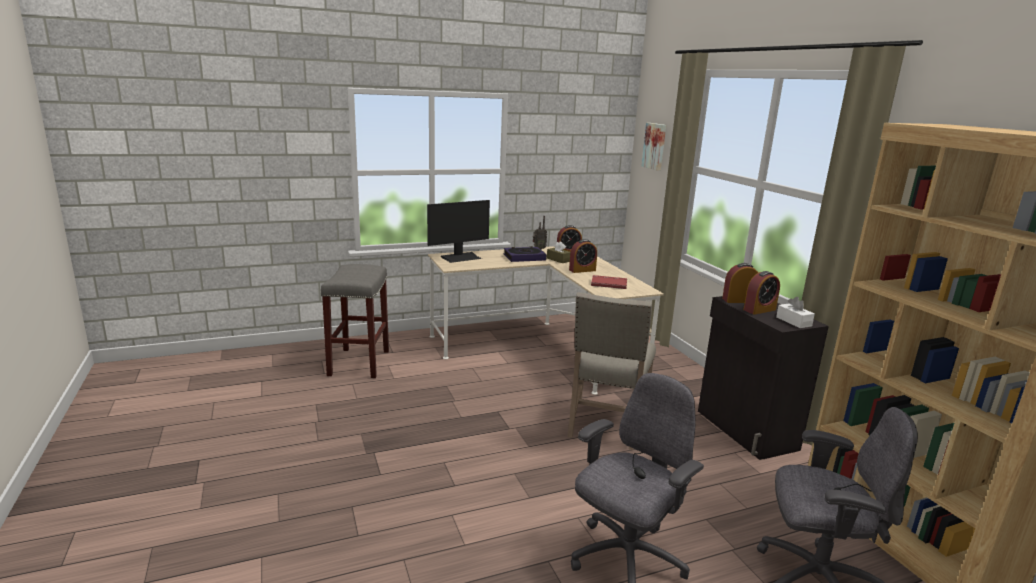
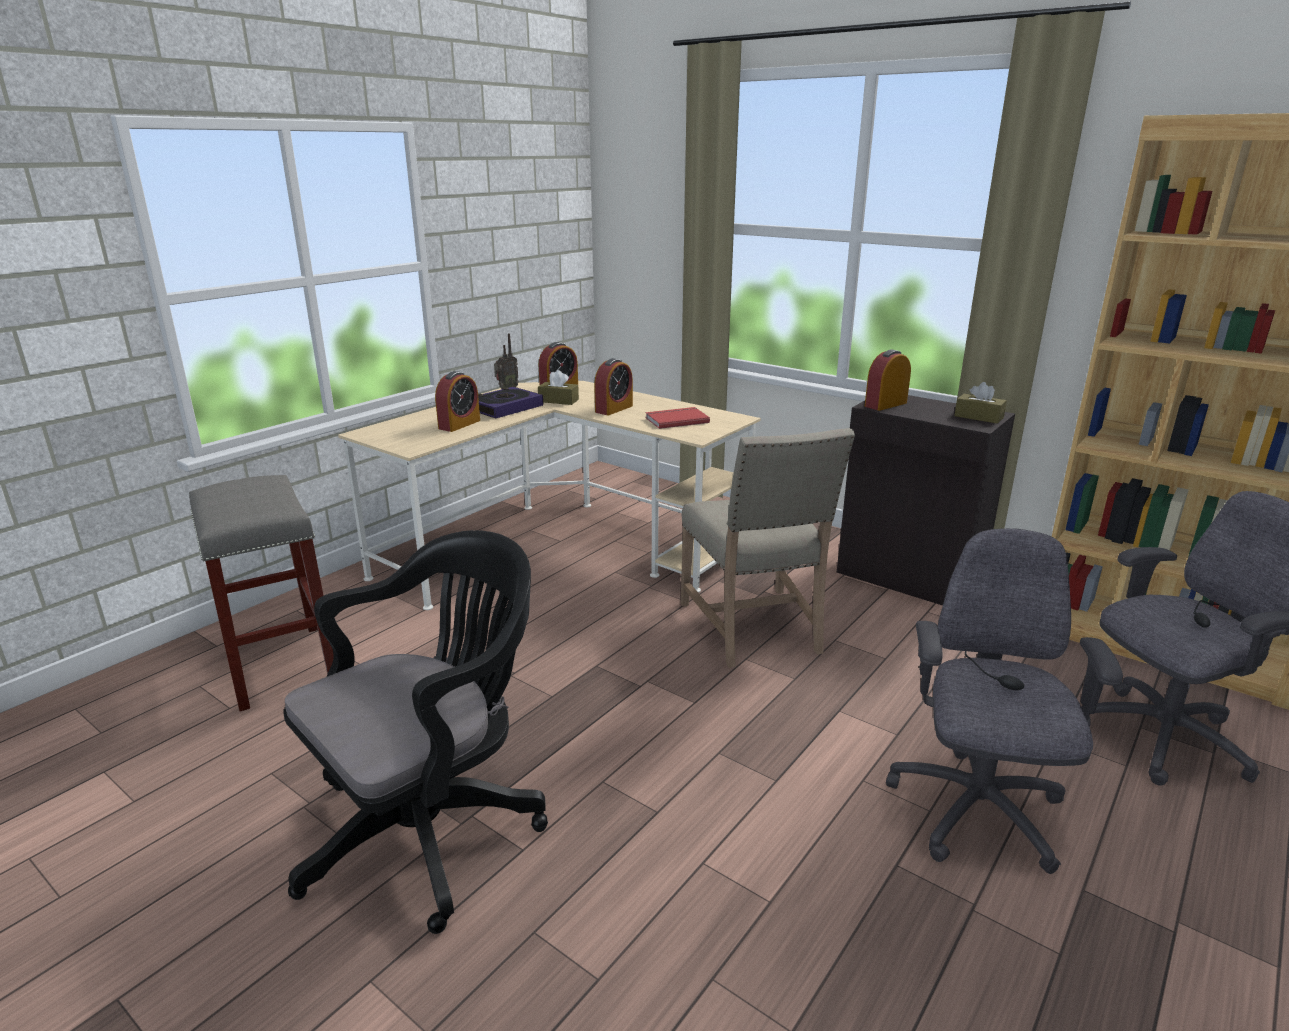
camera: 30 degrees left, 5 degrees up
(354, 450) = (433, 827): none -> black office chair
(461, 257) = (404, 428): monitor -> none
(655, 146) = (640, 201): picture -> none
(759, 310) = (924, 411): alarm clock -> alarm clock (459, 424)
(793, 321) = (978, 417): white tissue box -> brown tissue box

